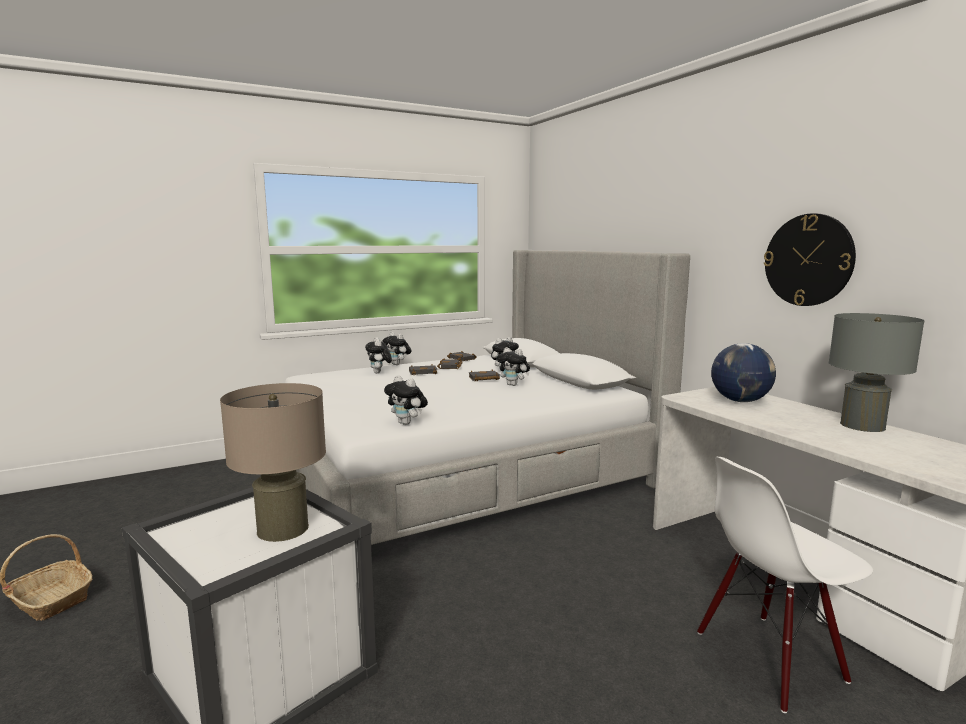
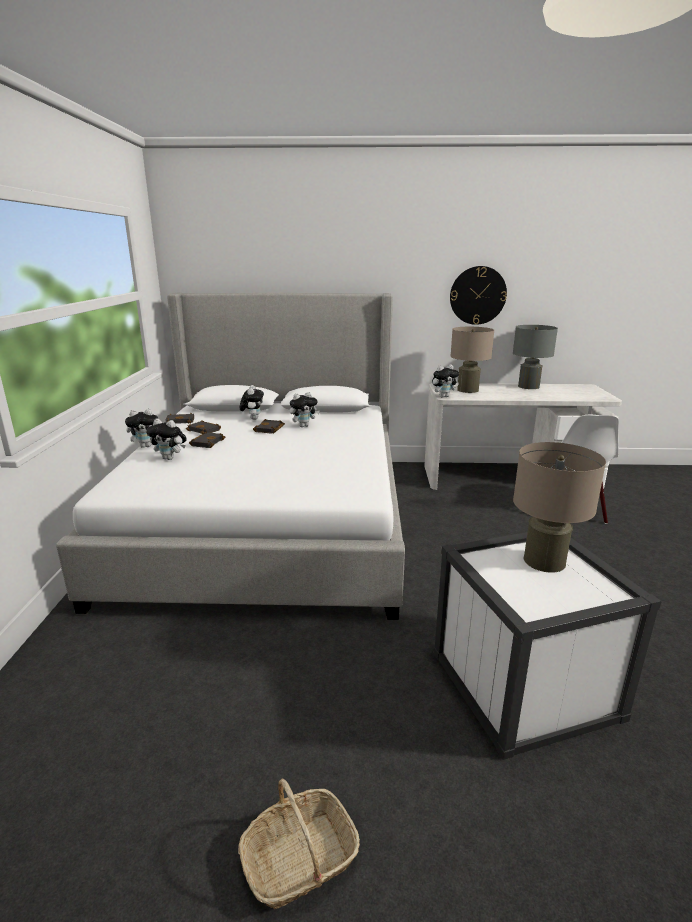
camera: 60 degrees left, 10 degrees up
(407, 423) = (365, 477): plush toy -> plush toy (443, 396)
(740, 401) = (467, 390): globe -> beige table lamp

